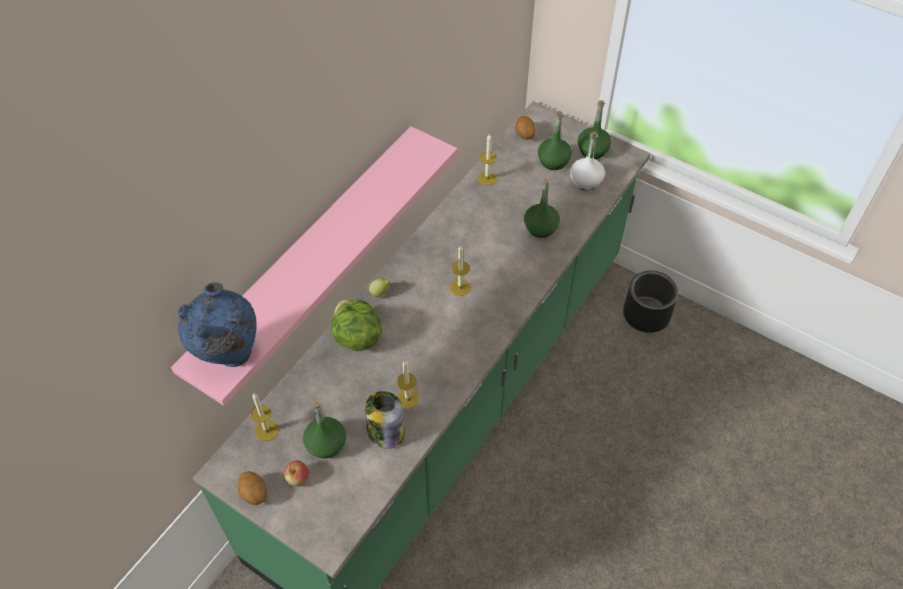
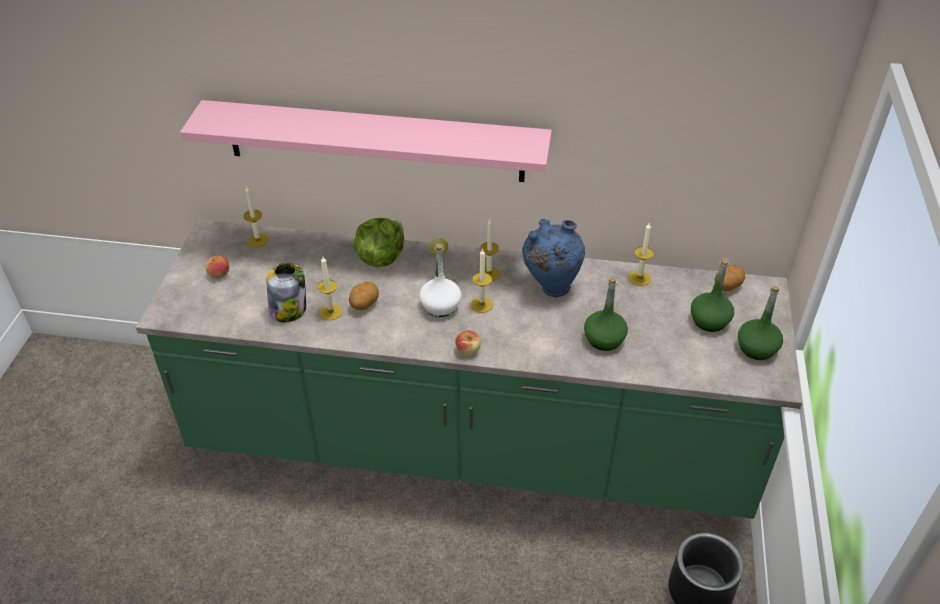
camera: 65 degrees right, 10 degrees down
(230, 357) = (222, 121): blue vase -> blue vase (550, 287)
(254, 494) = (195, 255): potato -> potato (364, 305)
(326, 444) = (259, 278): green bottle -> none
(425, 268) = (489, 274): none -> candle
(508, 316) = (468, 350): none -> apple
(585, 181) = (703, 356): white bottle -> white bottle (440, 306)

